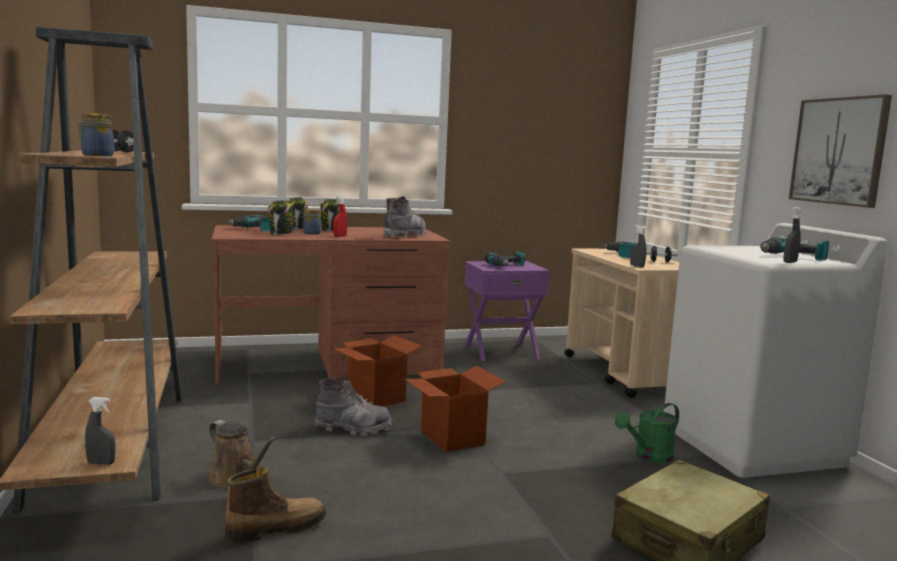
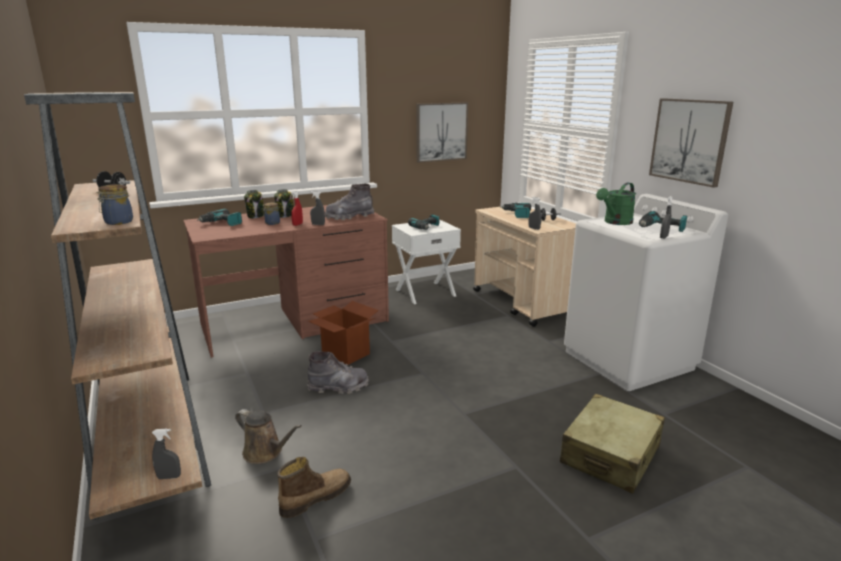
camera: 10 degrees left, 10 degrees up
(281, 233) = (247, 226): jar -> none
(363, 238) = (318, 224): none -> grey spray bottle
(405, 236) = (349, 217): grey boot -> grey boot turned 135 degrees counterclockwise
(452, 438) = (417, 385): cardboard box -> none
(501, 351) = (425, 292): purple nightstand -> white nightstand
(539, 156) = (441, 132): none -> picture
(648, 456) = (562, 381): green watering can -> green watering can (615, 222)

